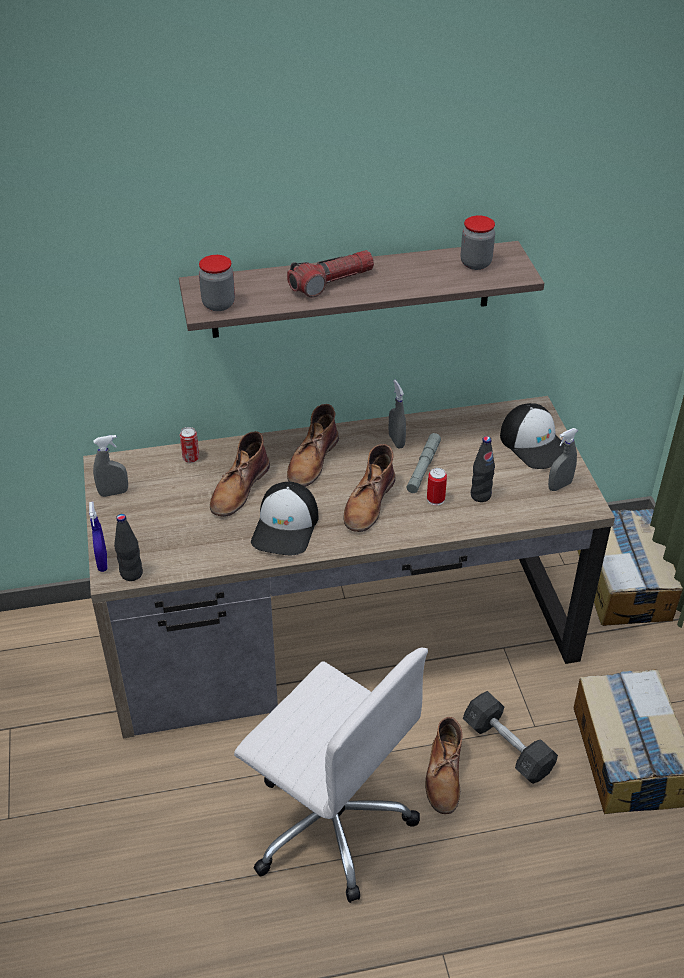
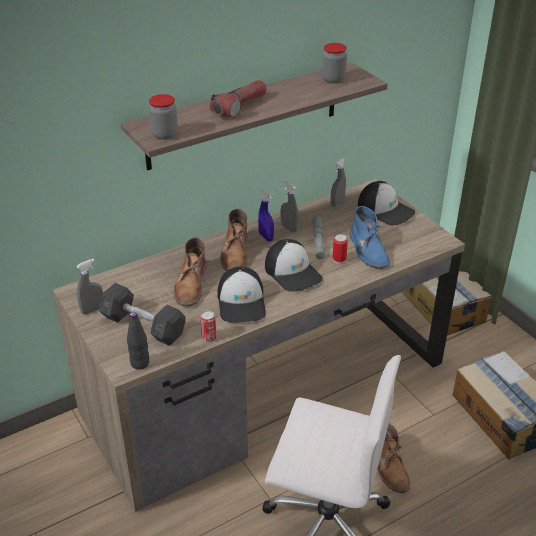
camera: 20 degrees left, 5 degrees down
(102, 562) = (111, 361): blue spray bottle -> blue spray bottle (266, 237)
(191, 458) = (141, 272): can -> can (209, 337)
(368, 502) = (293, 272): brown boot -> cap
(480, 495) = (368, 250): black bottle -> blue boot
(507, 747) = (422, 434): grey dumbbell -> grey dumbbell (143, 326)
(559, 486) = (417, 232): grey spray bottle -> grey spray bottle (337, 203)

